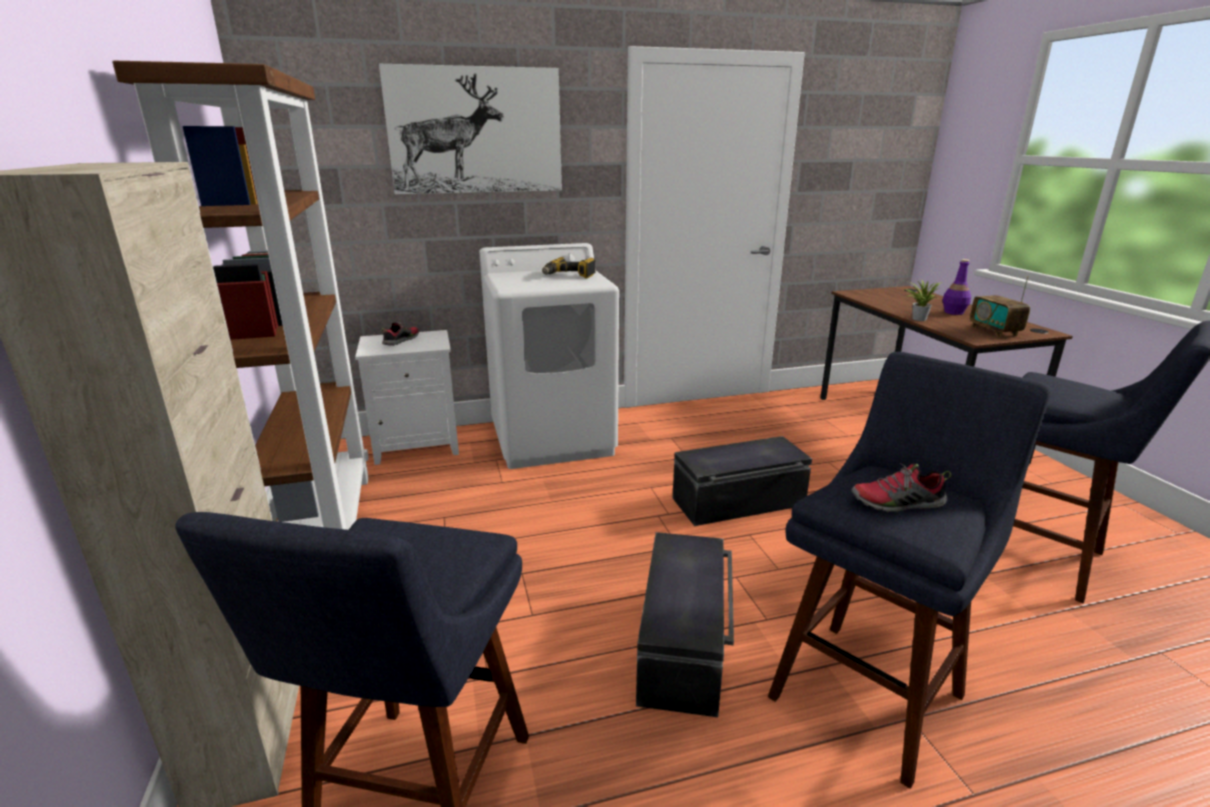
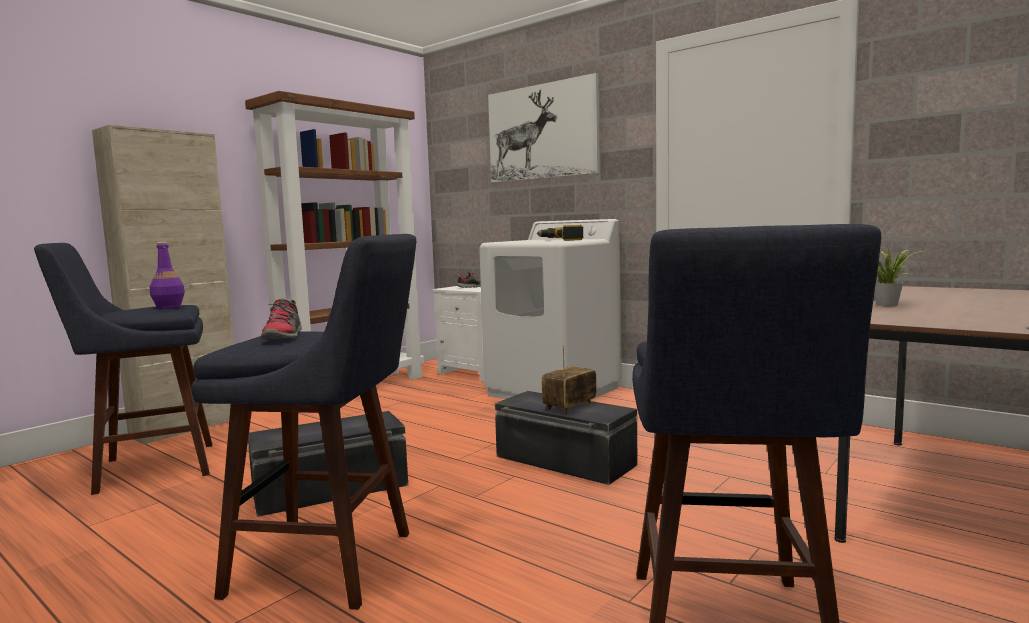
camera: 55 degrees right, 15 degrees down
(897, 504) = (284, 337): shoe -> shoe turned 150 degrees counterclockwise
(953, 312) = (985, 307): purple bottle -> purple bottle (168, 307)
(994, 331) = (946, 320): radio -> radio (570, 407)

